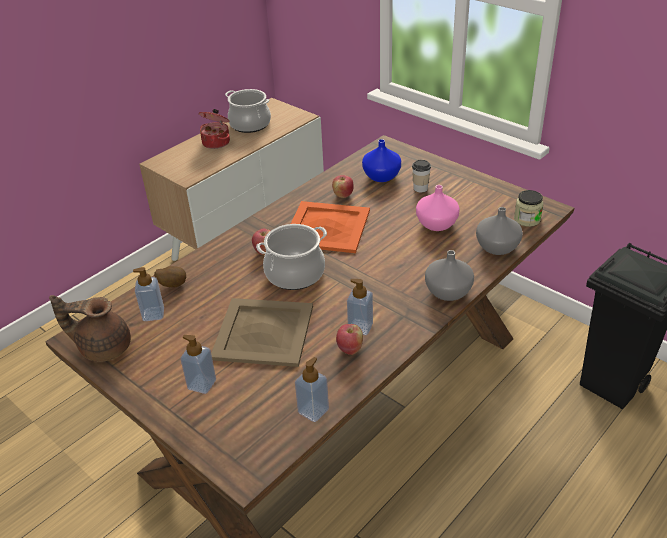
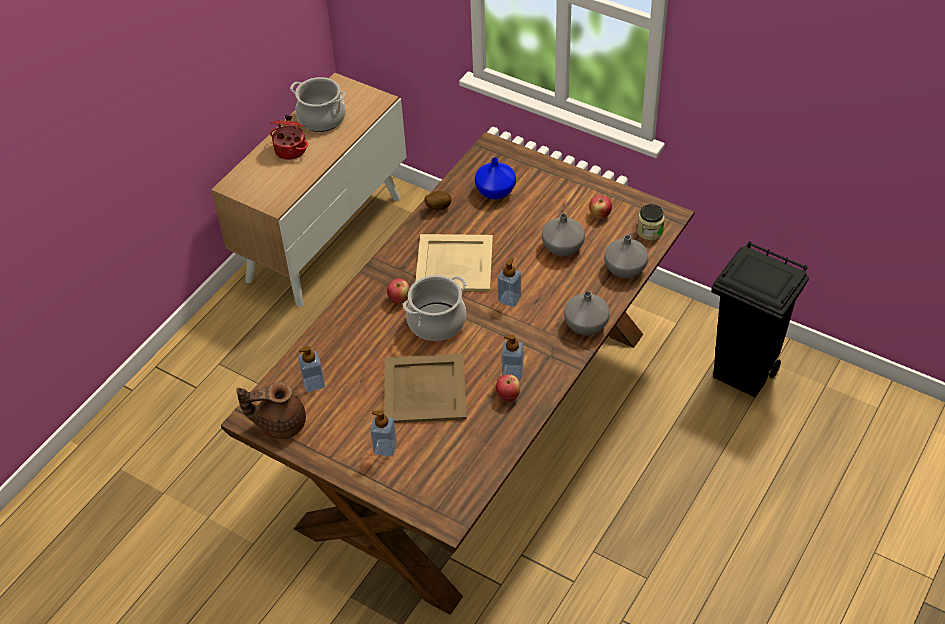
camera: 10 degrees left, 10 degrees up
(173, 285) = (320, 349): potato -> potato (438, 207)
(313, 411) = (490, 458): soap dispenser -> soap dispenser (509, 299)
(326, 227) = (453, 264): orange tray -> beige tray
(343, 195) = (460, 220): apple -> apple (600, 215)
(420, 188) = (538, 203): cup -> none
(435, 224) = (561, 247): pink vase -> grey vase

